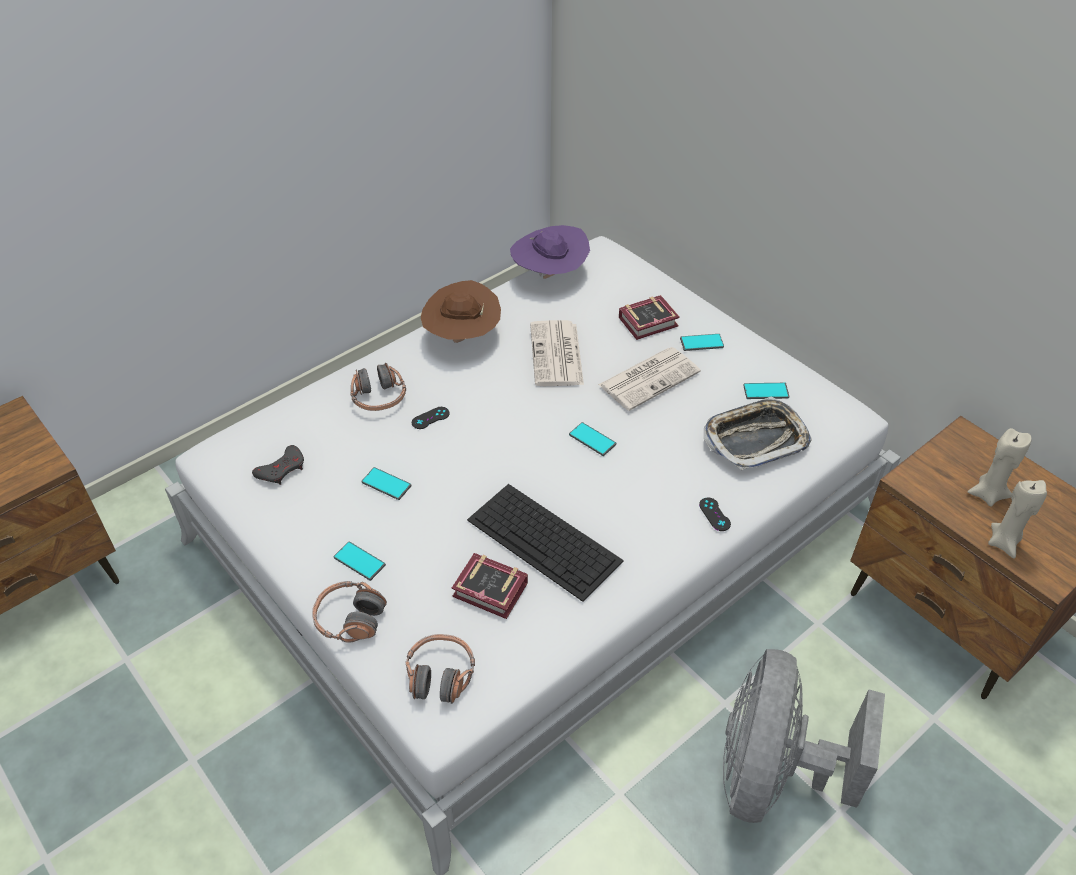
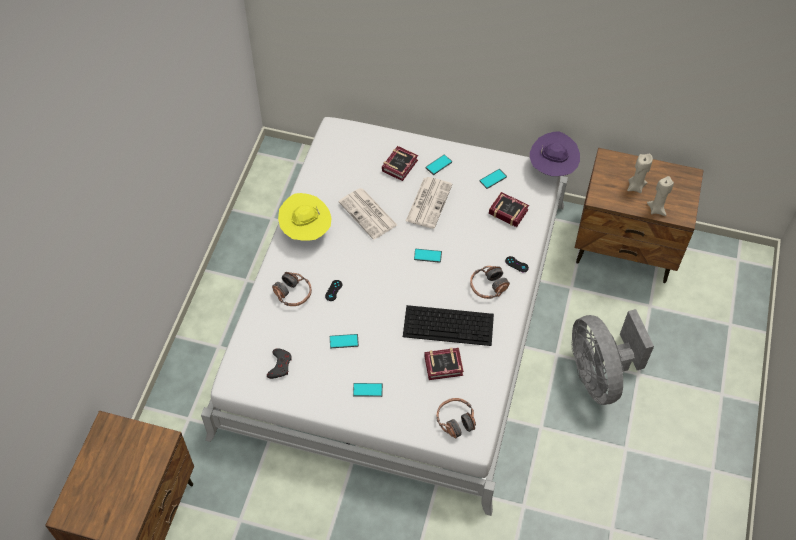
camera: 35 degrees left, 10 degrees up
(350, 619) = (390, 421): headphones -> headphones (488, 286)
(462, 338) = (306, 231): brown hat -> yellow hat
(550, 275) = (320, 162): purple hat -> purple hat (552, 168)
(755, 438) = (507, 210): tray -> book

